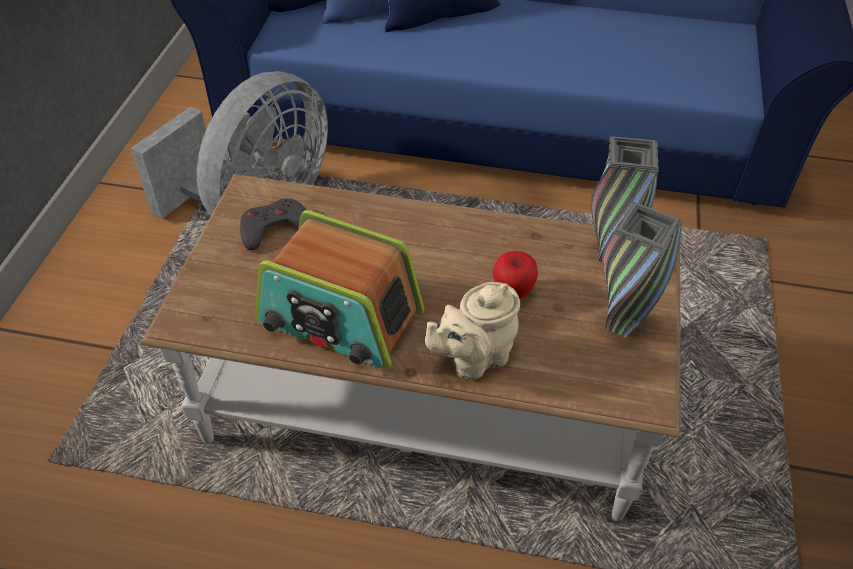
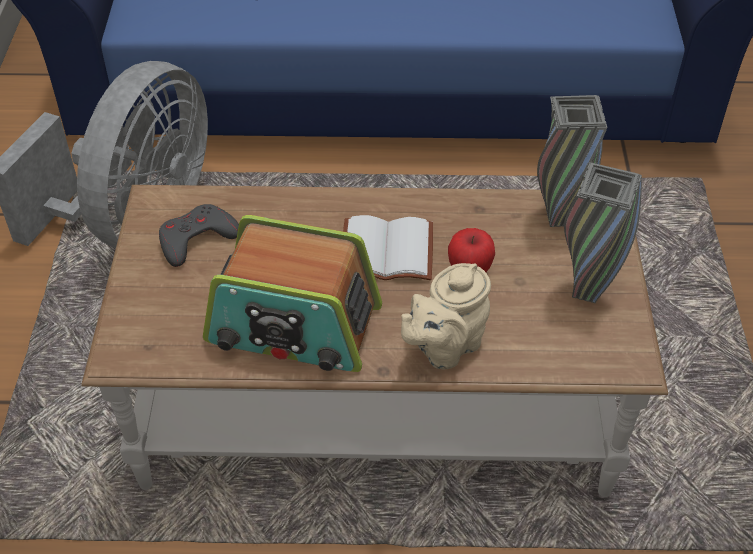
camera: 10 degrees left, 0 degrees up
(443, 261) = (388, 249): none -> white book

